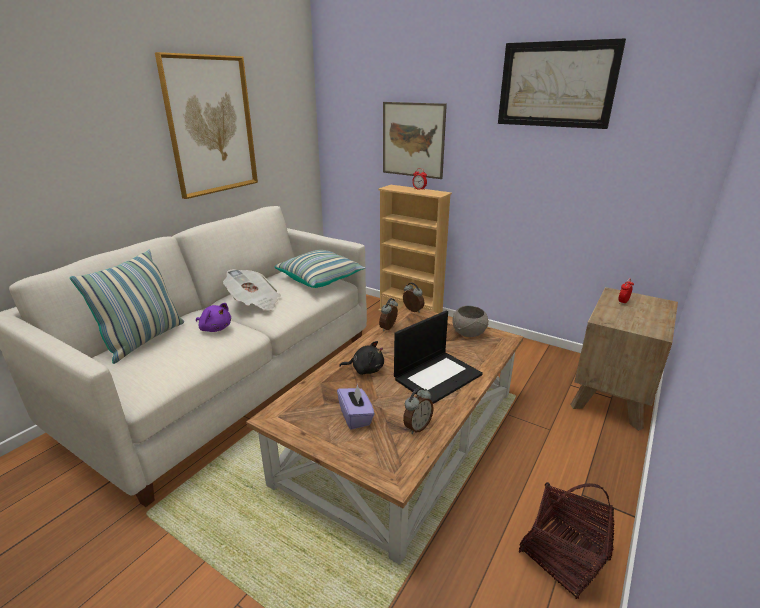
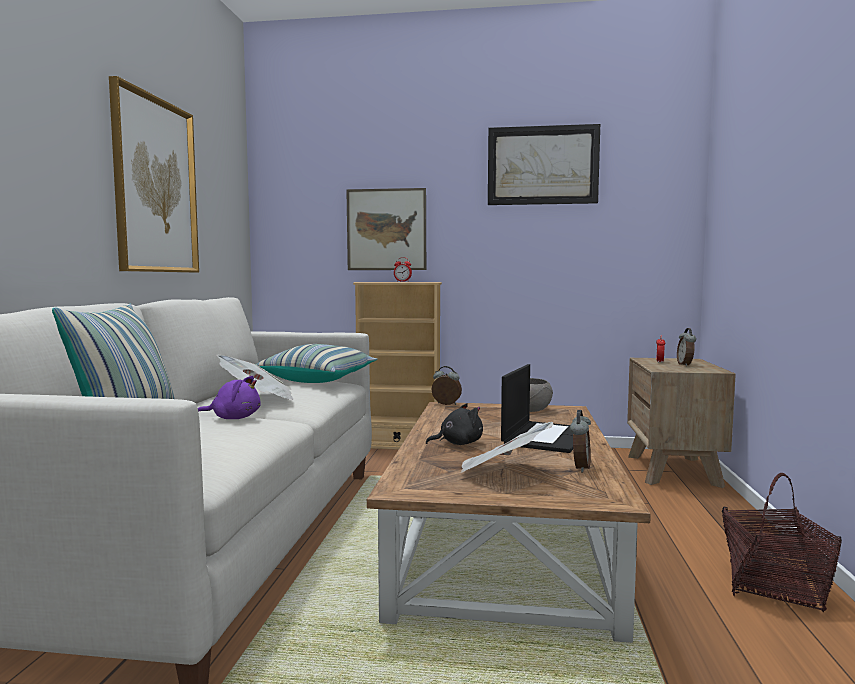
camera: 25 degrees left, 20 degrees down
(355, 417) = (502, 472): purple tissue box -> newspaper
(389, 328) = (438, 417): alarm clock -> alarm clock (685, 365)

